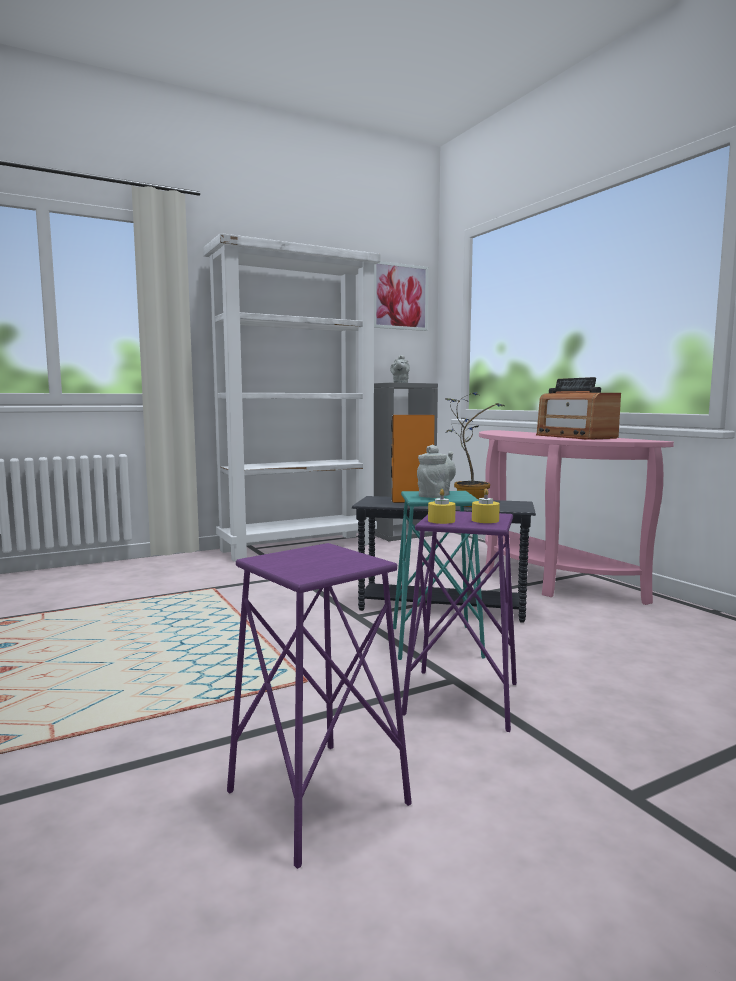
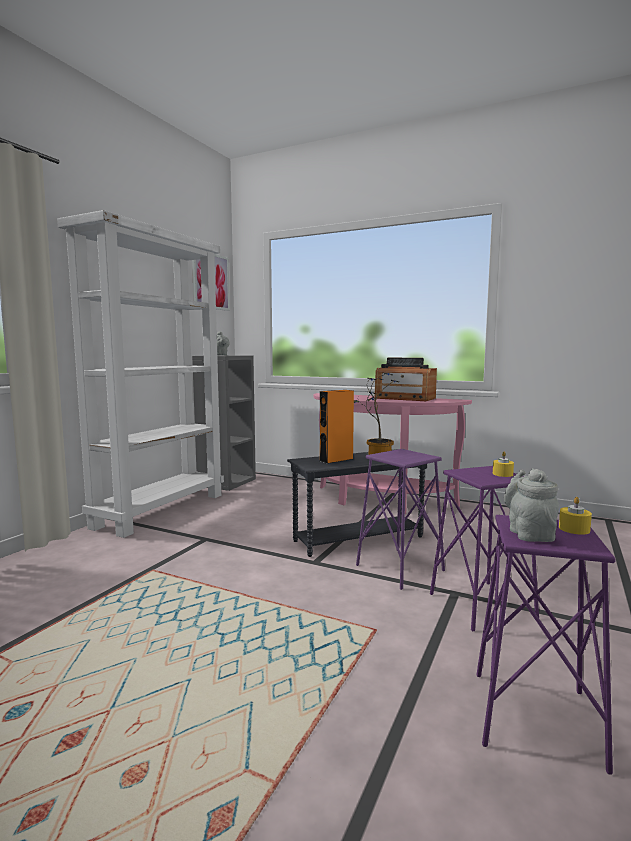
camera: 35 degrees left, 0 degrees up
(435, 495) = (403, 456): grey teapot -> grey teapot (529, 533)
(435, 642) = (399, 568): turquoise stool -> purple stool
(441, 521) = (484, 479): yellow candle -> yellow candle (574, 529)

